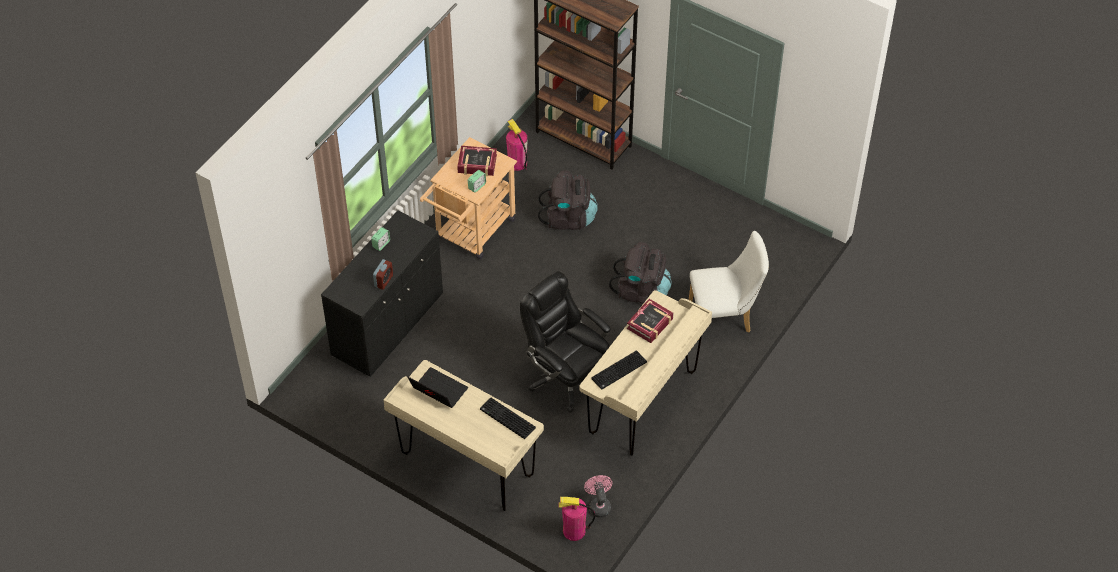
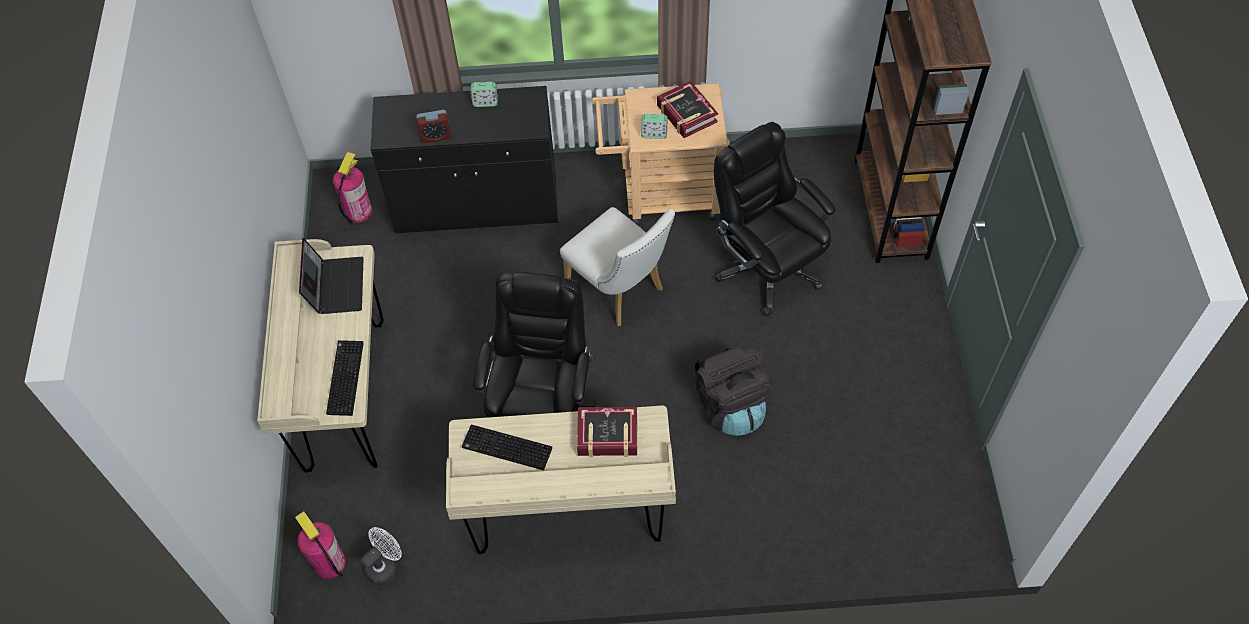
camera: 55 degrees right, 5 degrees up
(517, 163) = (795, 172): fire extinguisher -> fire extinguisher (358, 212)
(568, 218) = (766, 267): black backpack -> black office chair
(599, 505) = (385, 565): pink fan -> white fan
(725, 316) = (772, 521): white chair -> white chair (620, 291)

